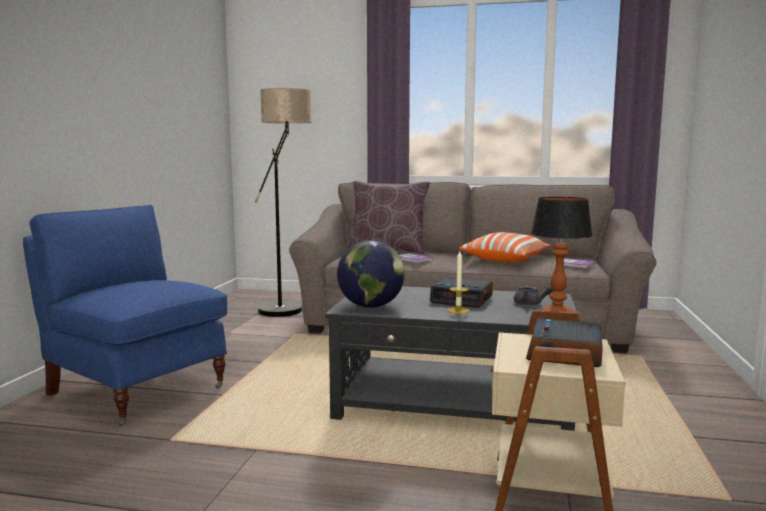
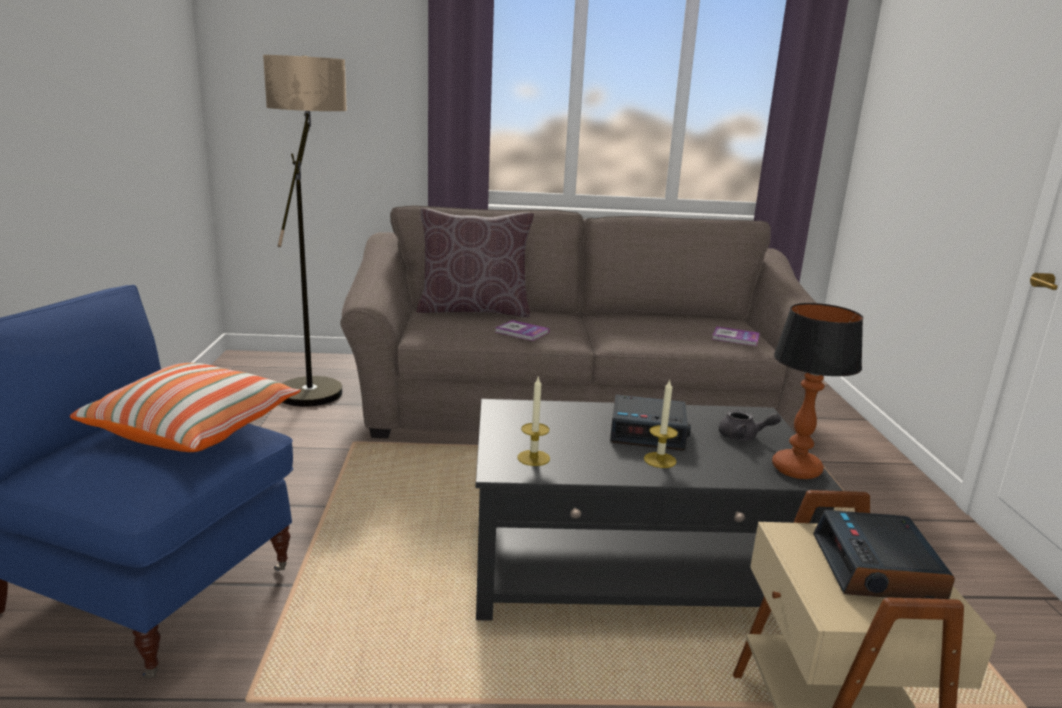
camera: 15 degrees left, 10 degrees up
(371, 306) = (533, 458): globe -> candle
(505, 260) = (643, 329): pillow -> pillow (195, 429)

